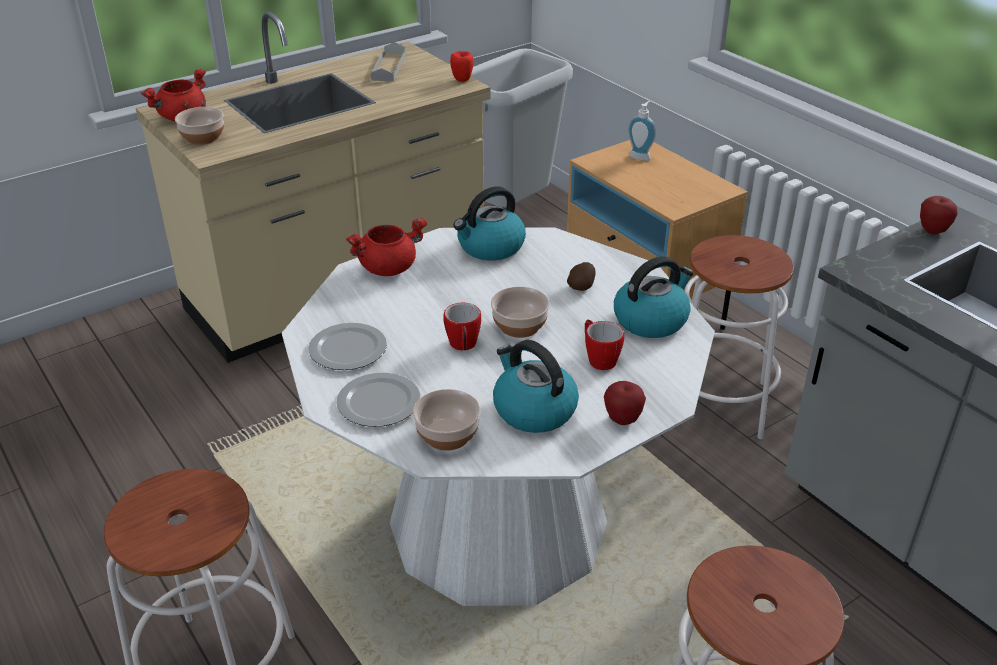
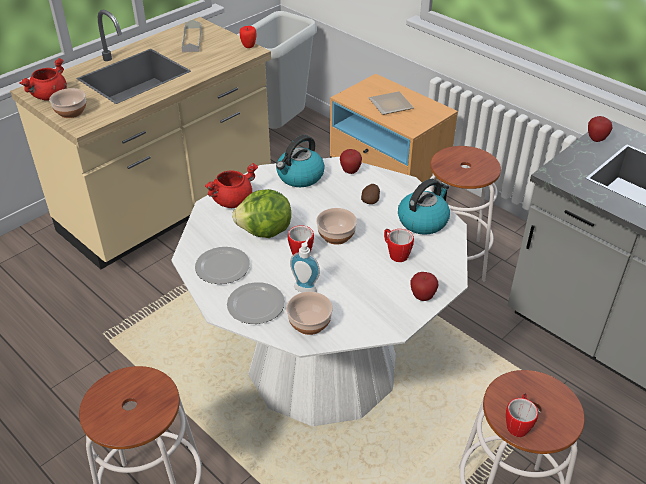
camera: 10 degrees left, 5 degrees up
(421, 311) = (265, 232): none -> lettuce
(533, 410) = (362, 297): kettle -> none
(563, 247) = (350, 171): none -> apple
(640, 156) = (379, 90): soap dispenser -> soap dispenser (306, 287)
(654, 177) = (392, 106): none -> plate
(735, 622) = (518, 424): none -> mug

